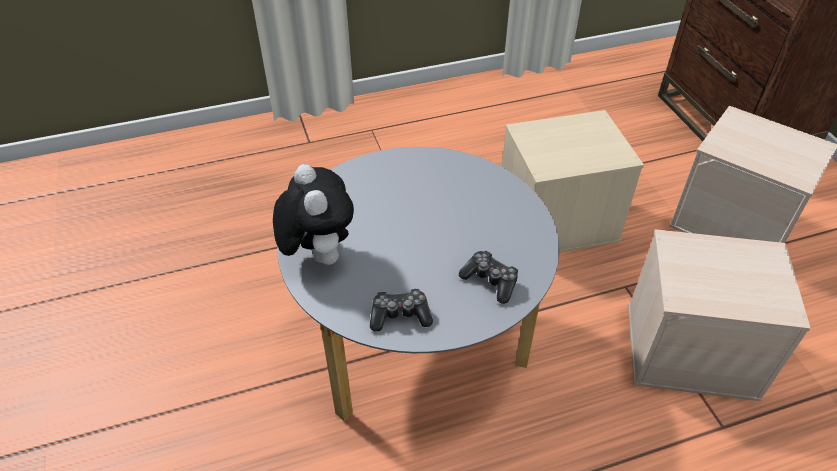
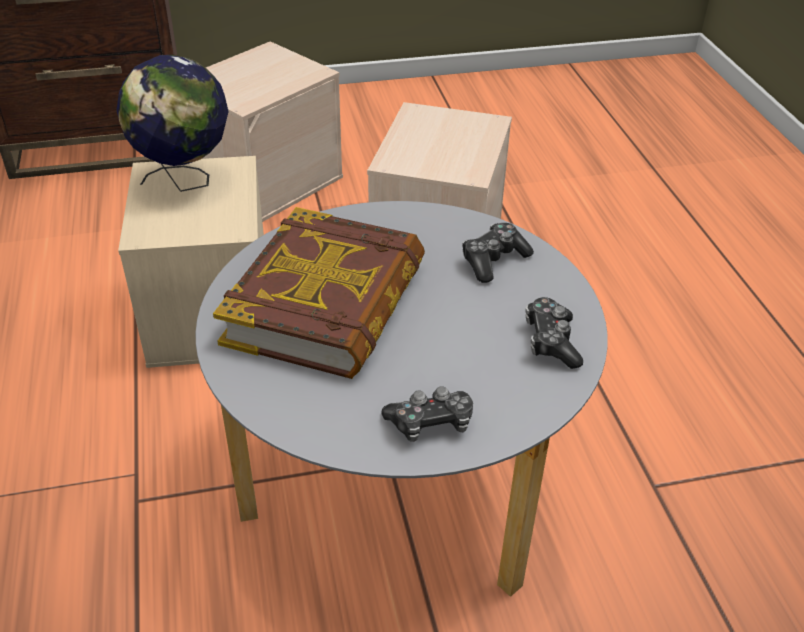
camera: 85 degrees left, 5 degrees down
(317, 254) = (431, 423): plush toy -> game controller
(423, 198) = (327, 304): none -> book
(591, 136) = (185, 182): none -> globe

